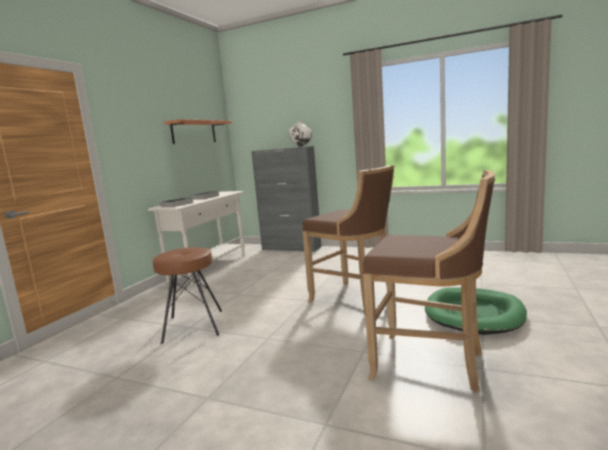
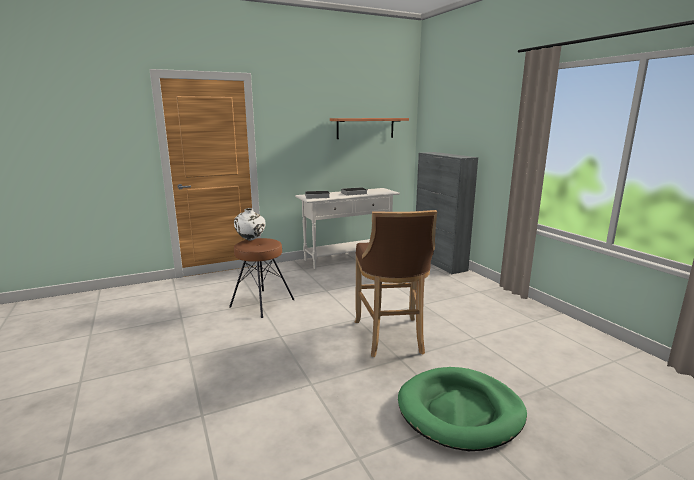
camera: 40 degrees right, 5 degrees up
(301, 146) = (462, 156): white vase -> white vase (251, 240)
(431, 364) = (331, 426): brown stool -> none

